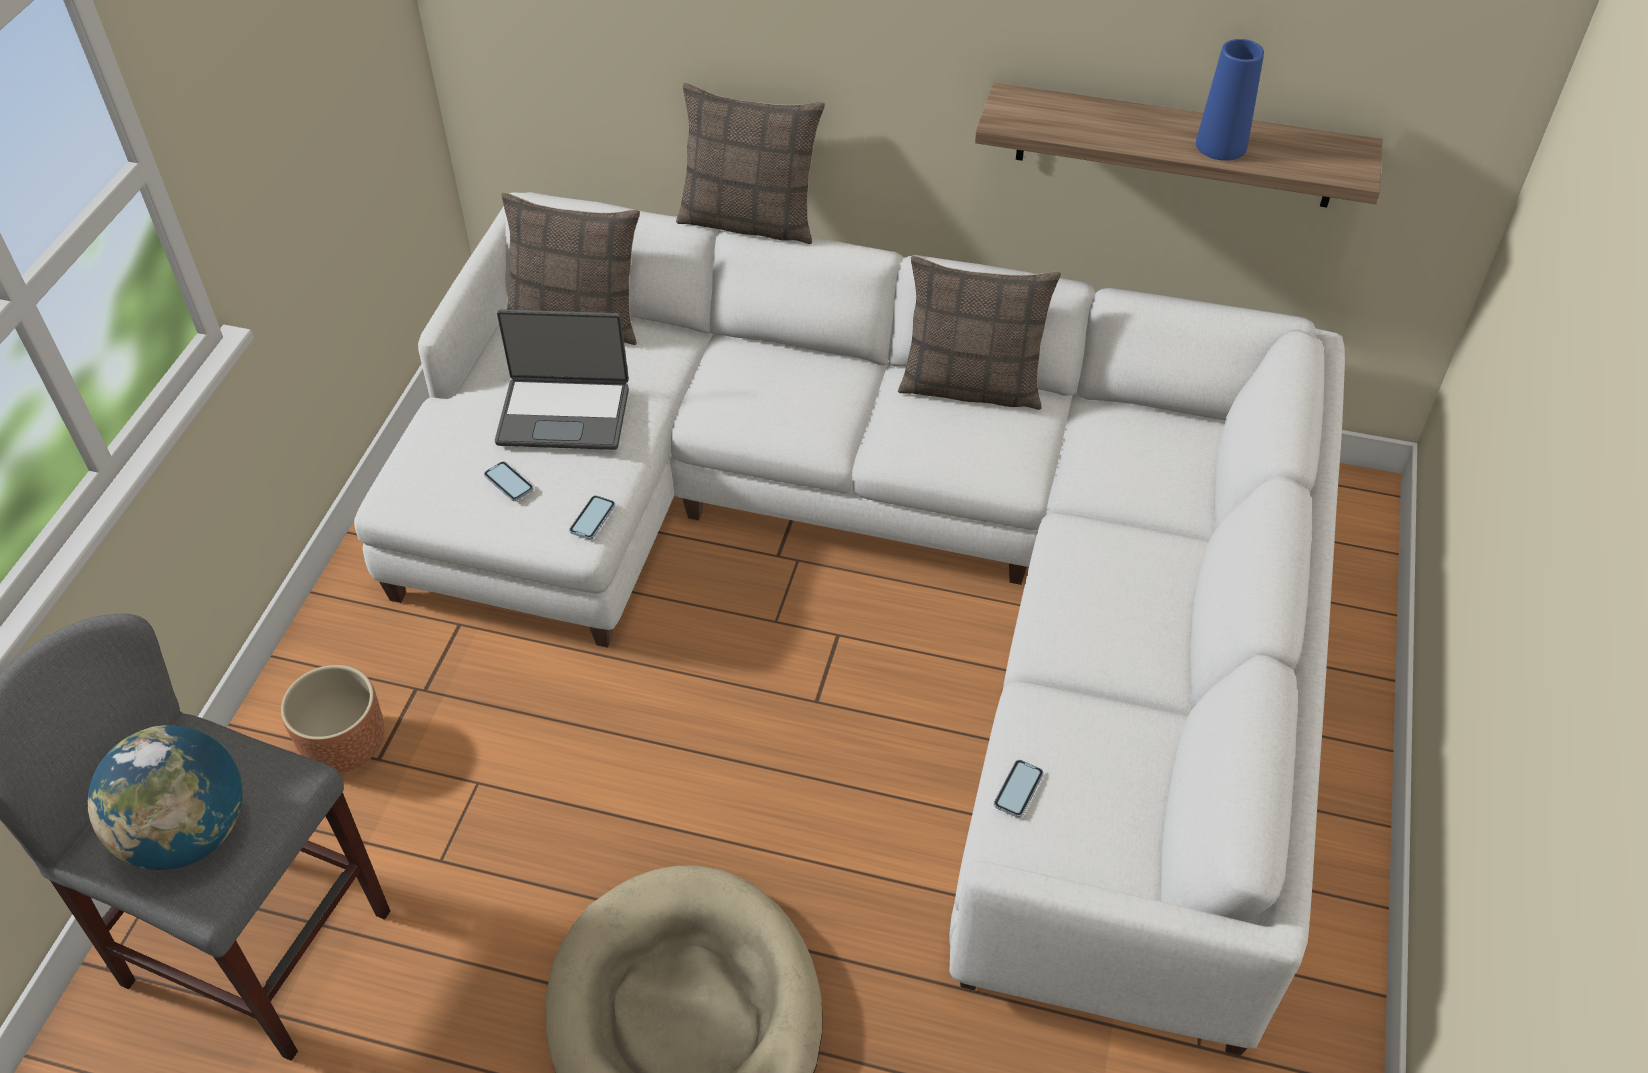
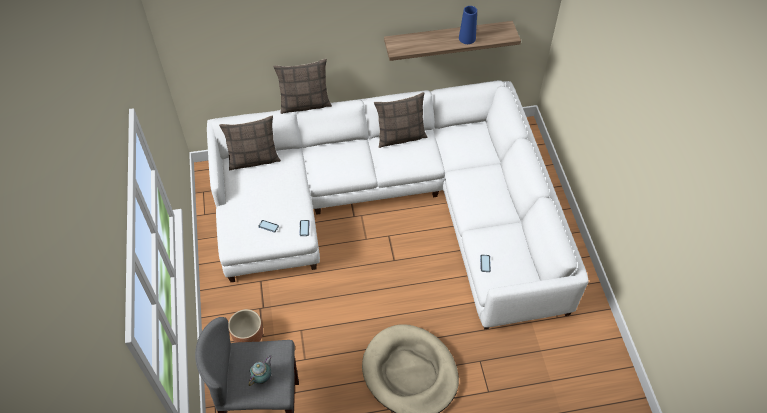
camera: 25 degrees left, 5 degrees up
(188, 833) = (262, 377): globe -> teapot
(564, 413) = (272, 195): laptop -> none

